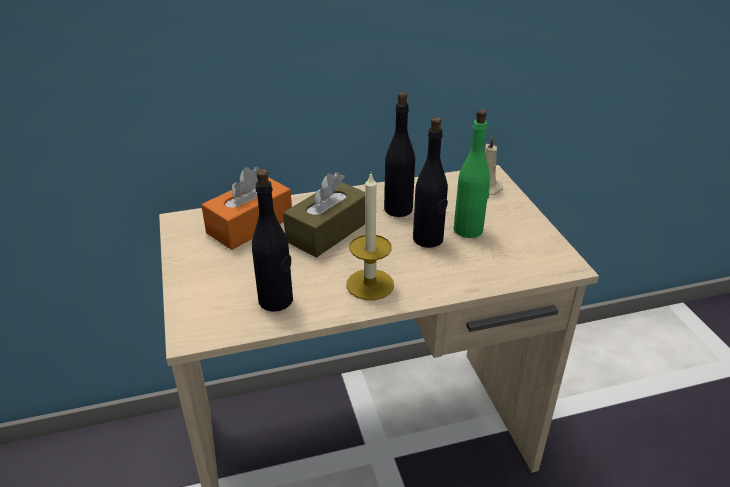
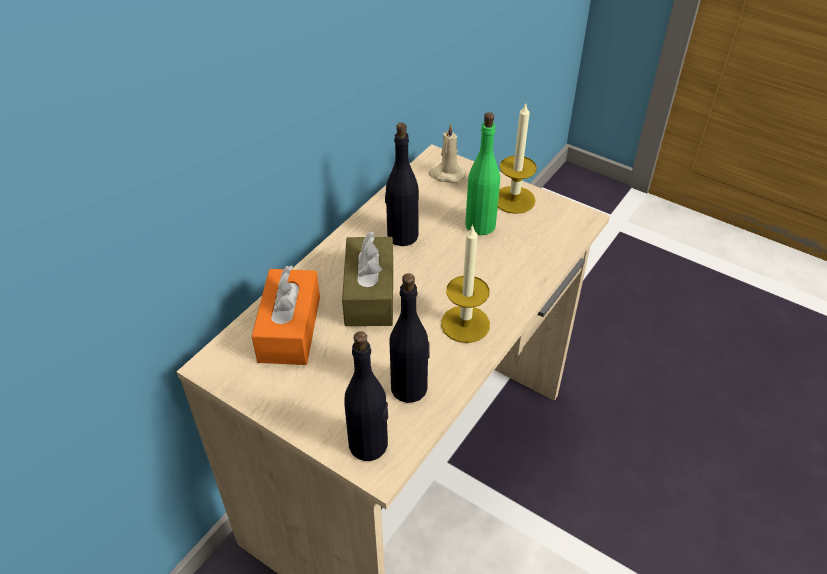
camera: 40 degrees left, 10 degrees up
(428, 239) = (460, 253): black bottle -> black bottle (369, 445)
(520, 226) = (514, 200): none -> candle

